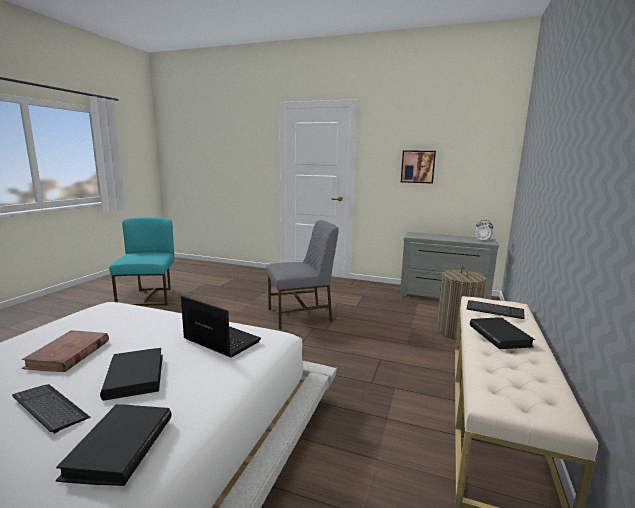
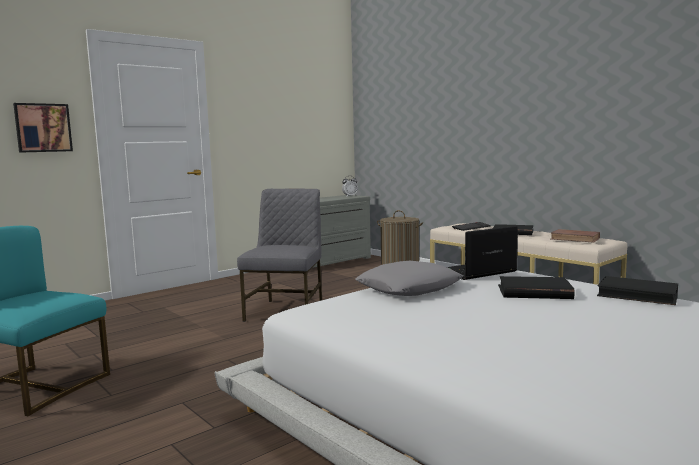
camera: 60 degrees left, 5 degrees down
(50, 408) = (581, 311): keyboard -> none
(68, 354) = (469, 311): brown book -> brown book (575, 238)
(155, 323) = (409, 288): none -> grey pillow
(418, 166) = (277, 126): picture -> picture (43, 128)

